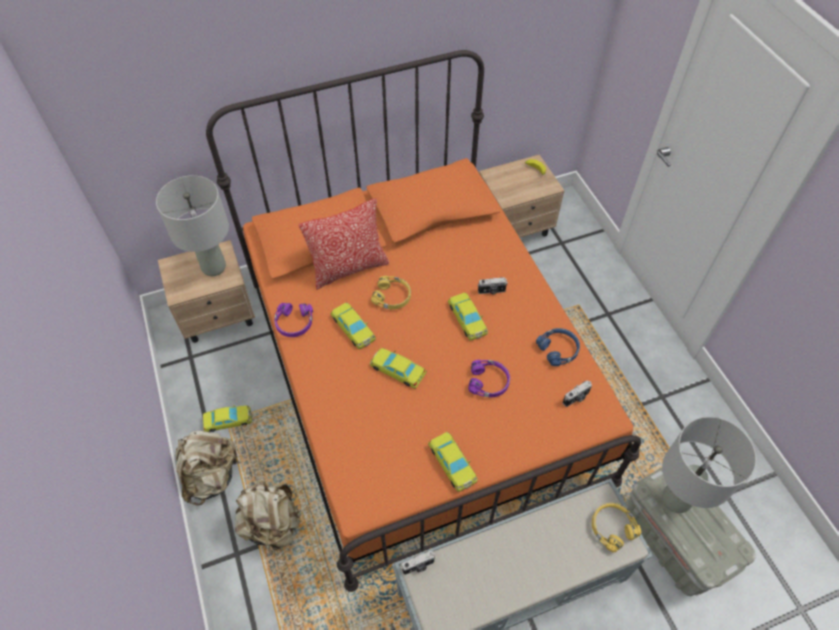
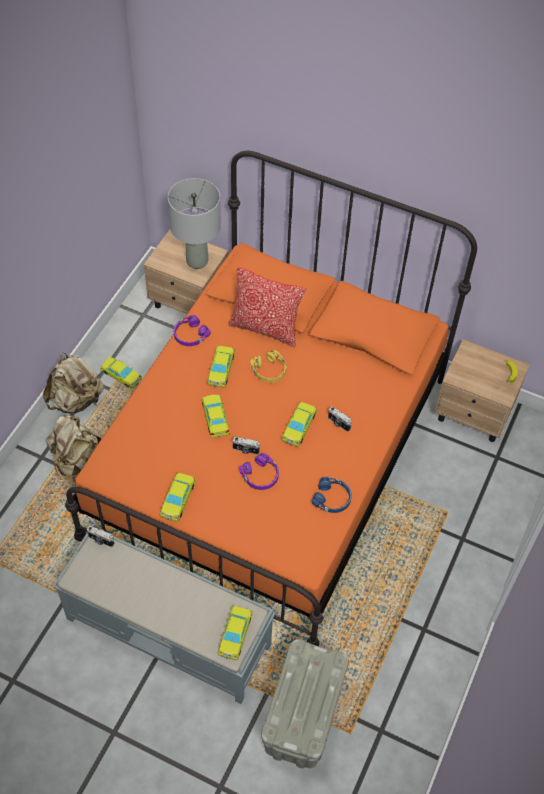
camera: 45 degrees right, 0 degrees up
(576, 398) = (302, 537): camera -> camera (246, 450)
(612, 527) = (235, 634): yellow headphones -> yellow toy car
(676, 500) = (310, 673): grey table lamp -> none

